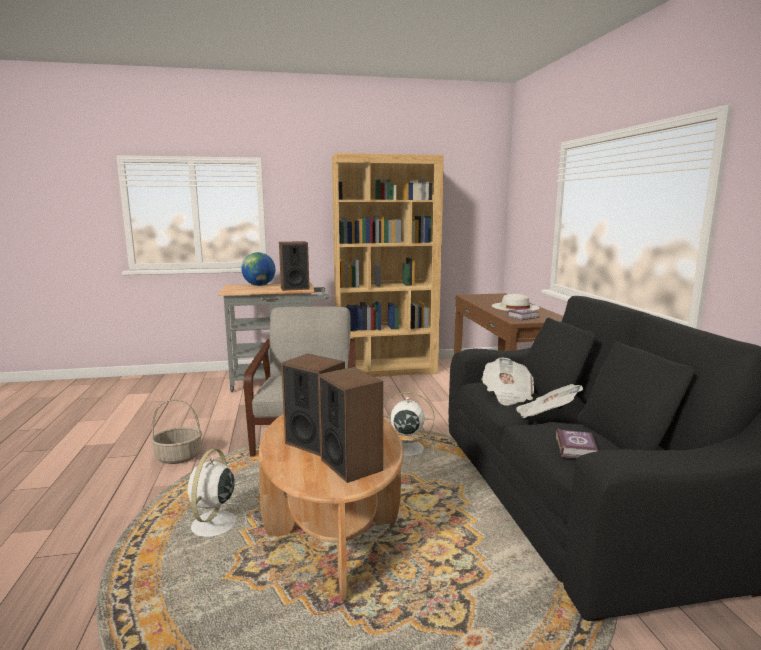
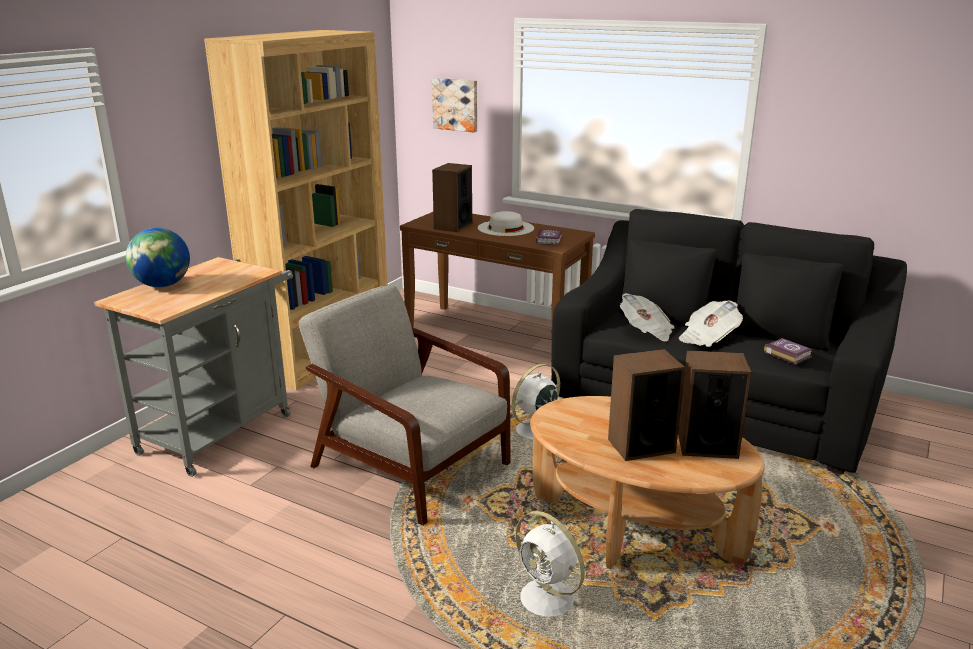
camera: 50 degrees left, 10 degrees up
(178, 457) = (345, 580): basket -> none
(294, 288) = (239, 274): speaker -> speaker (453, 226)
(530, 215) = (456, 104): none -> picture

